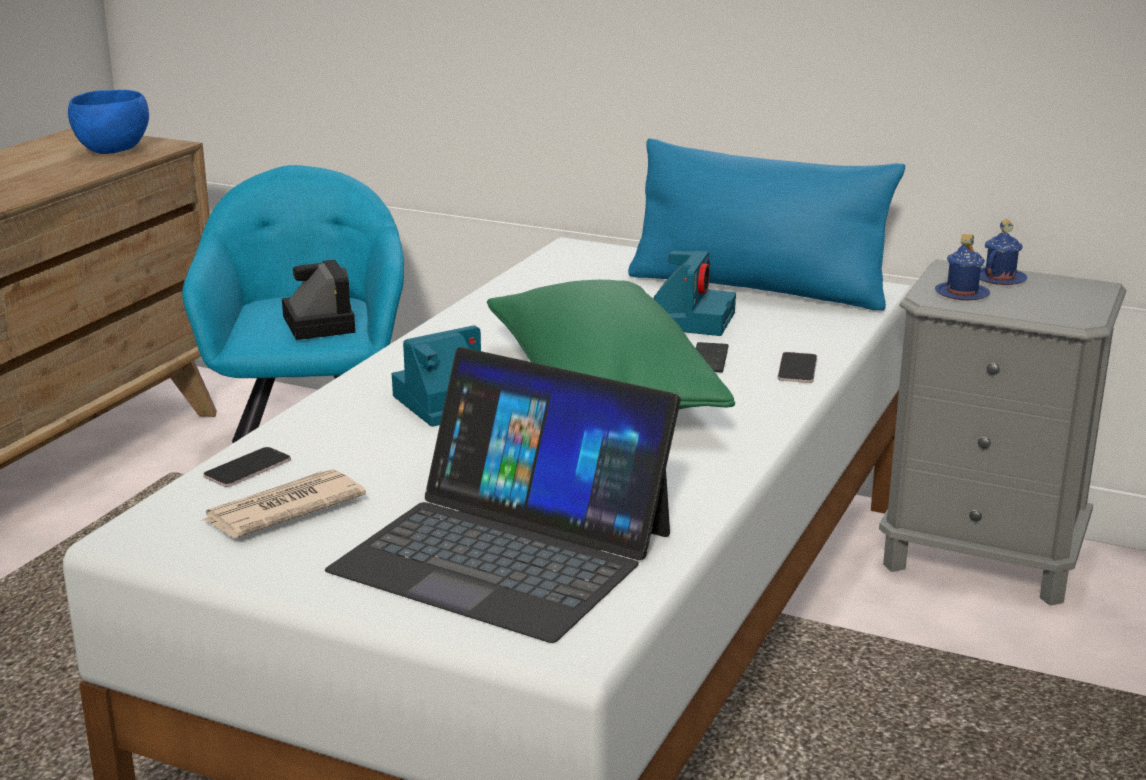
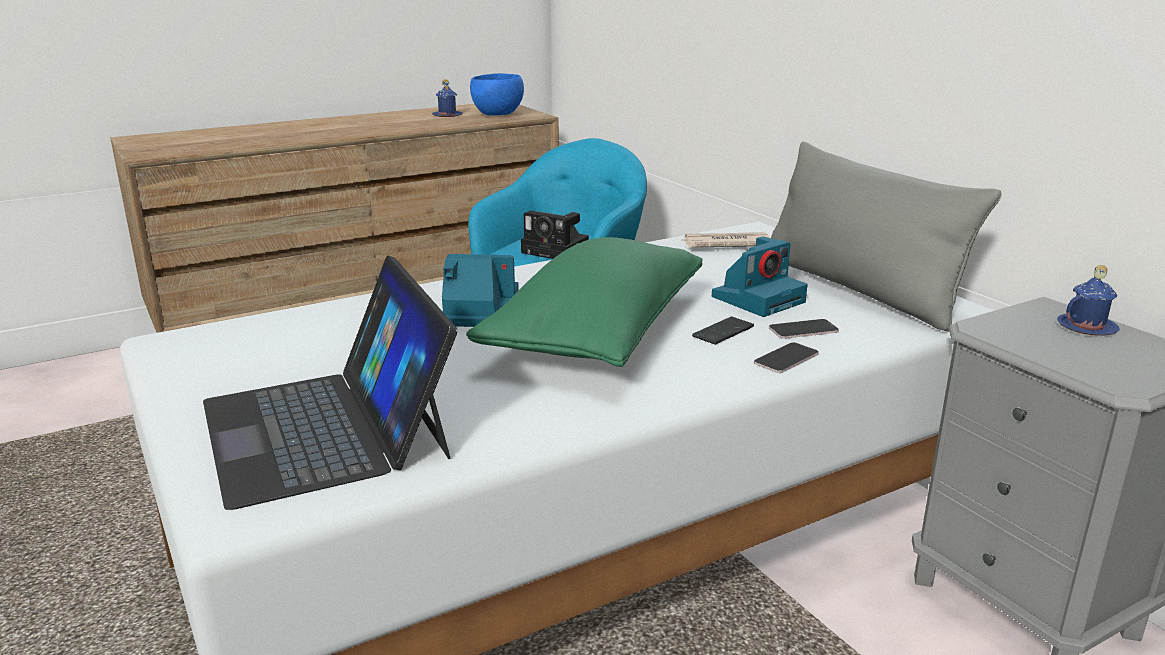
camera: 35 degrees right, 0 degrees up
(247, 468) = (292, 320): phone -> phone (803, 330)
(282, 510) = (260, 352): newspaper -> newspaper (726, 244)
(317, 323) = (558, 251): camera -> camera turned 105 degrees clockwise
(757, 288) = (857, 288): blue pillow -> grey pillow
(962, 294) = (1021, 331): blue mug -> blue mug (447, 115)

